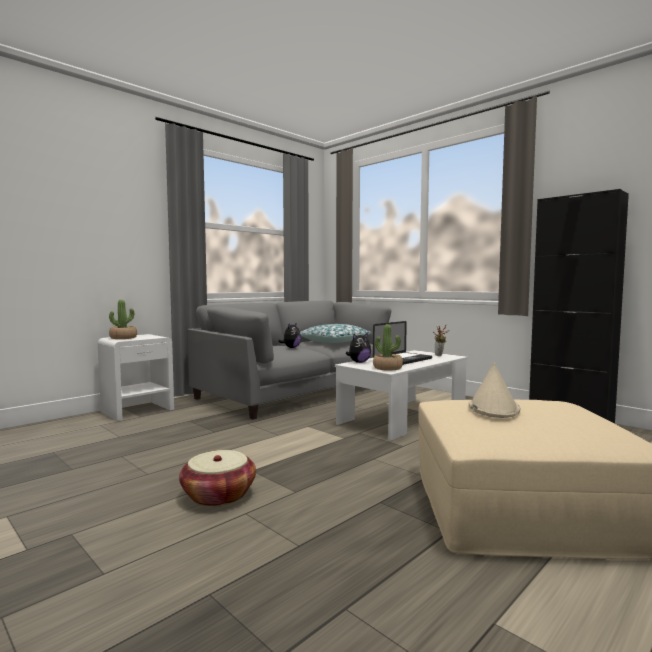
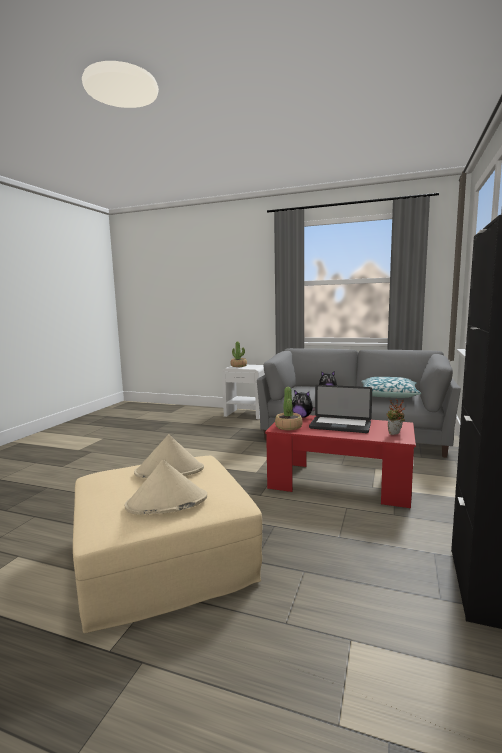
camera: 65 degrees right, 5 degrees up
(219, 495) = (138, 464): basket -> none
(403, 417) = (339, 483): white coffee table -> red coffee table
(579, 414) = (166, 502): none -> beige hat

